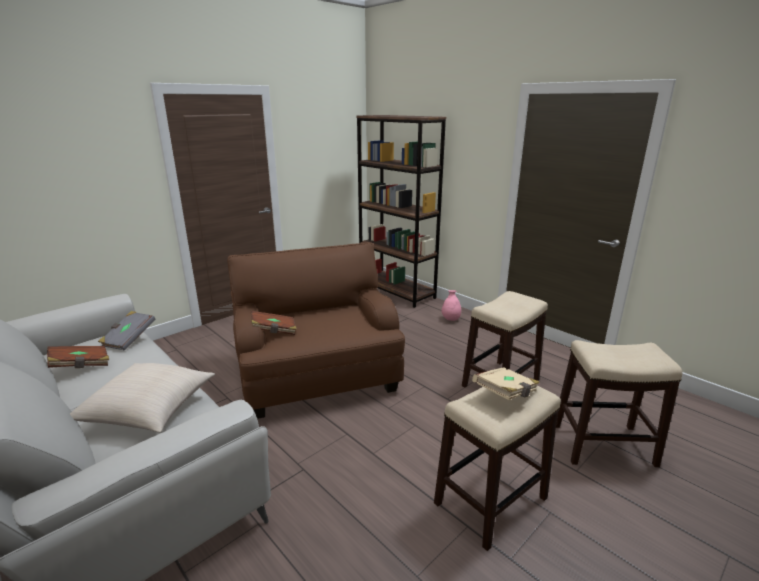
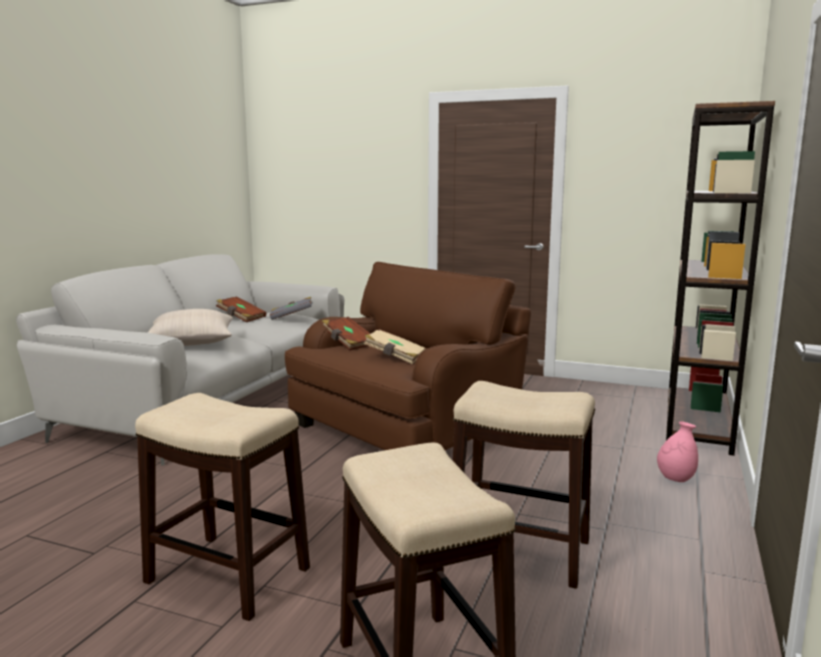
camera: 65 degrees right, 10 degrees down
(506, 394) = (227, 411): beige book -> beige book (394, 357)

